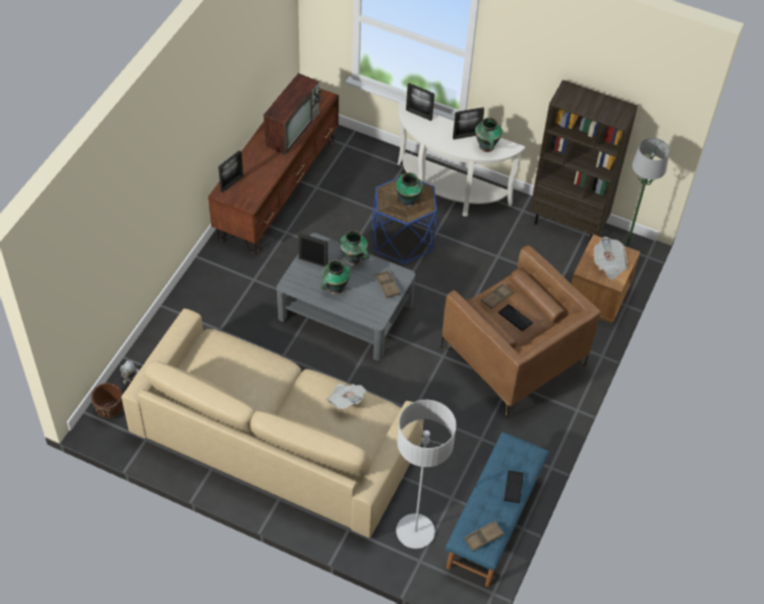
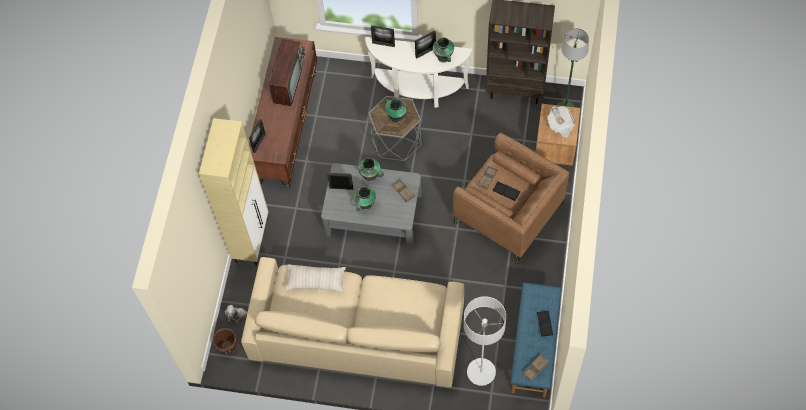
camera: 10 degrees left, 10 degrees up
(188, 299) = (252, 239): none -> beige cabinet
(242, 356) = (316, 281): none -> beige pillow
(345, 400) = (403, 293): newspaper -> none
(403, 240) = (396, 141): blue side table -> grey side table

